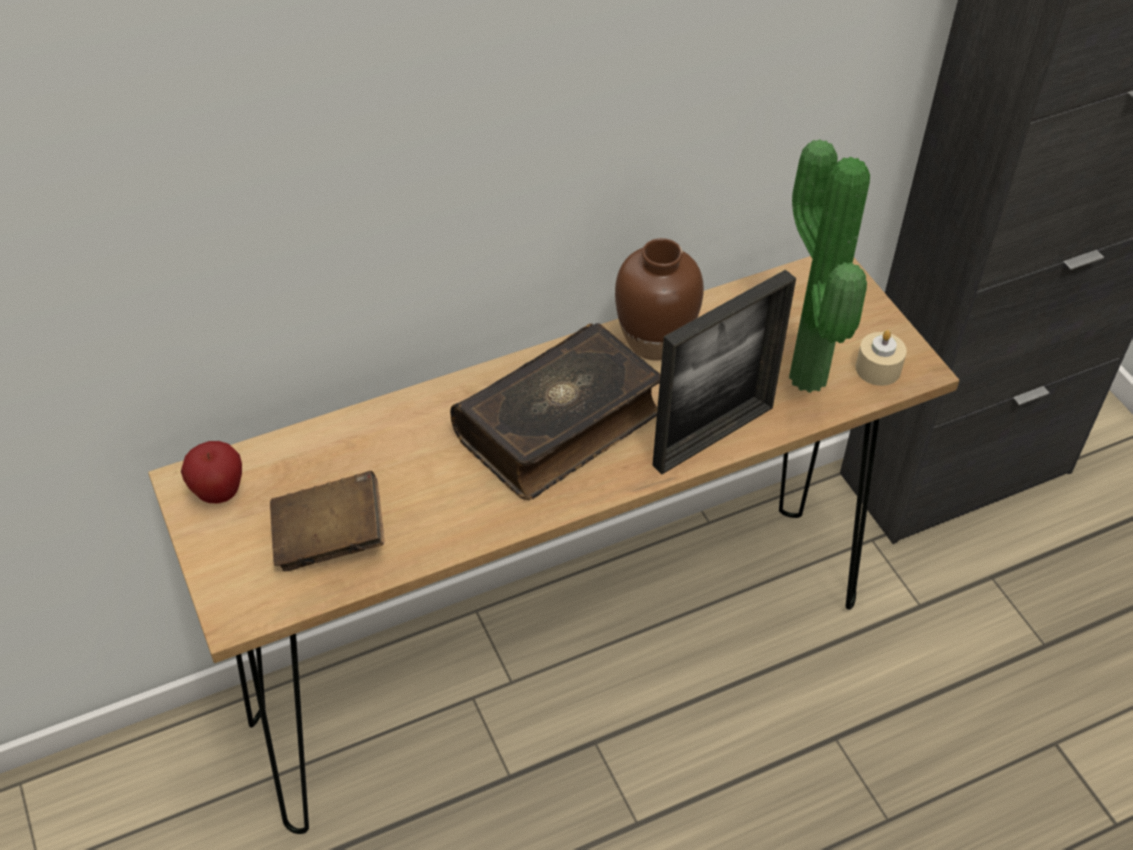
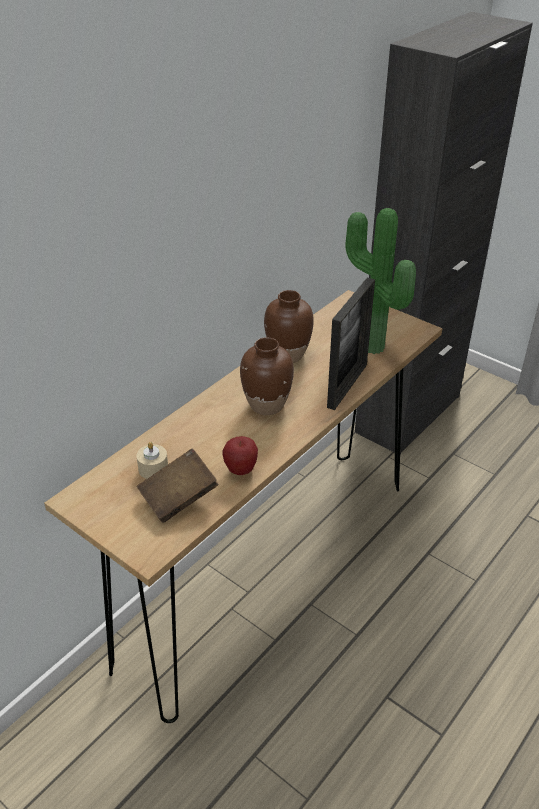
camera: 25 degrees left, 10 degrees down
(219, 493) = (96, 498): apple -> apple (240, 470)
(560, 426) = (267, 405): book -> brown vase
(878, 369) = (403, 334): beige candle -> beige candle (153, 469)

